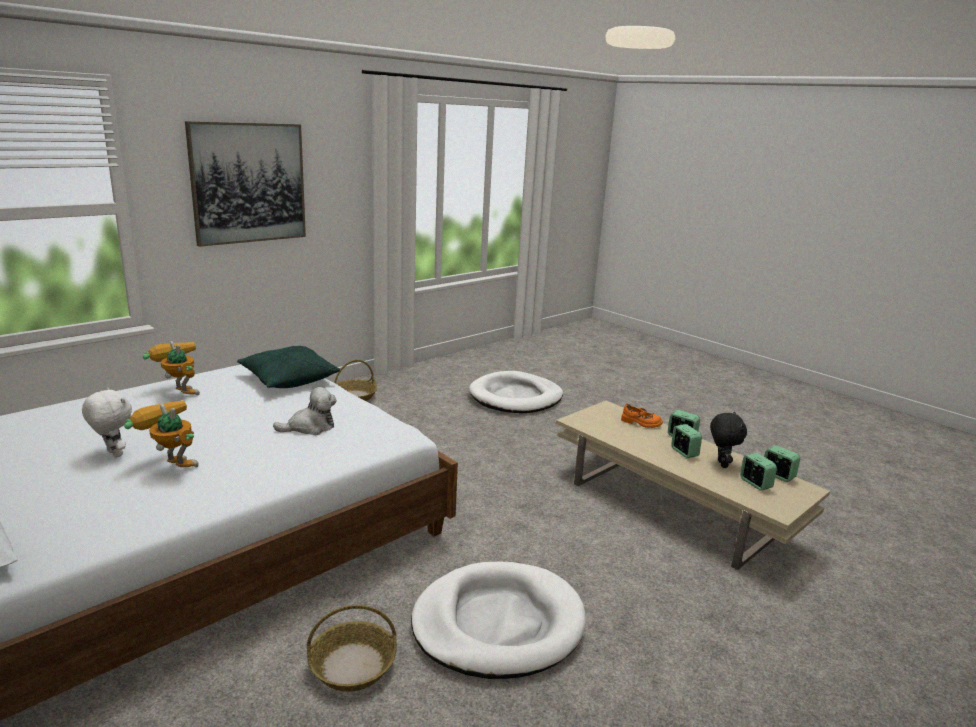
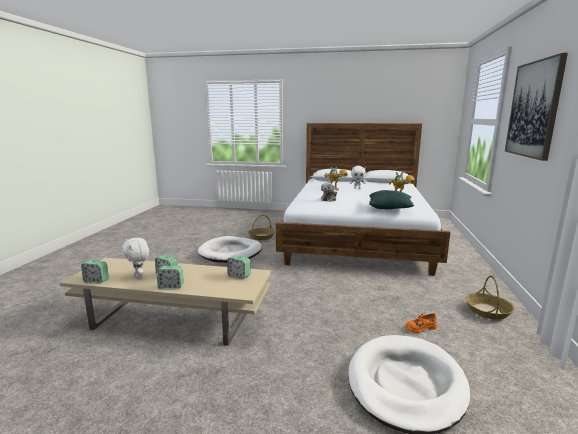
camera: 145 degrees right, 5 degrees down
(641, 423) = (208, 288): orange shoe -> orange shoe (420, 328)
(721, 464) = (139, 276): black plush toy -> white plush toy
(755, 484) = (116, 271): alarm clock -> alarm clock (239, 276)

